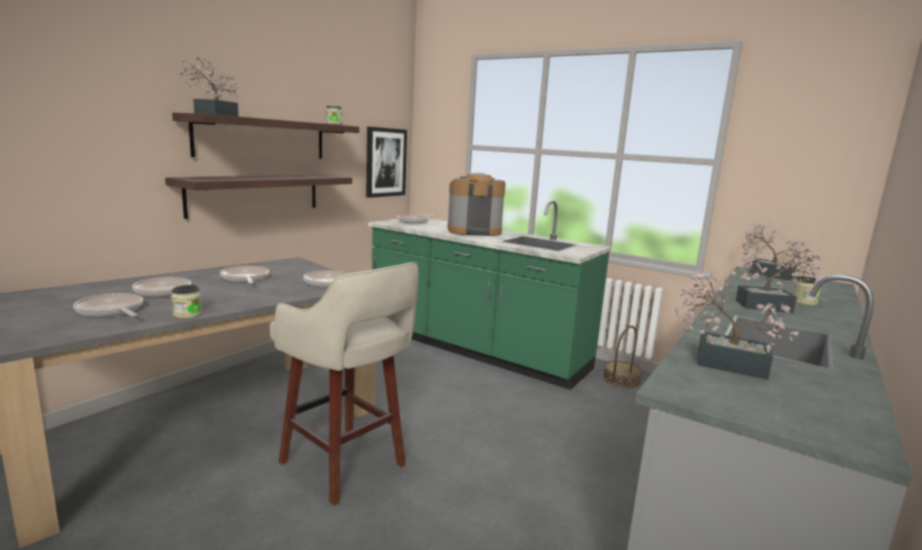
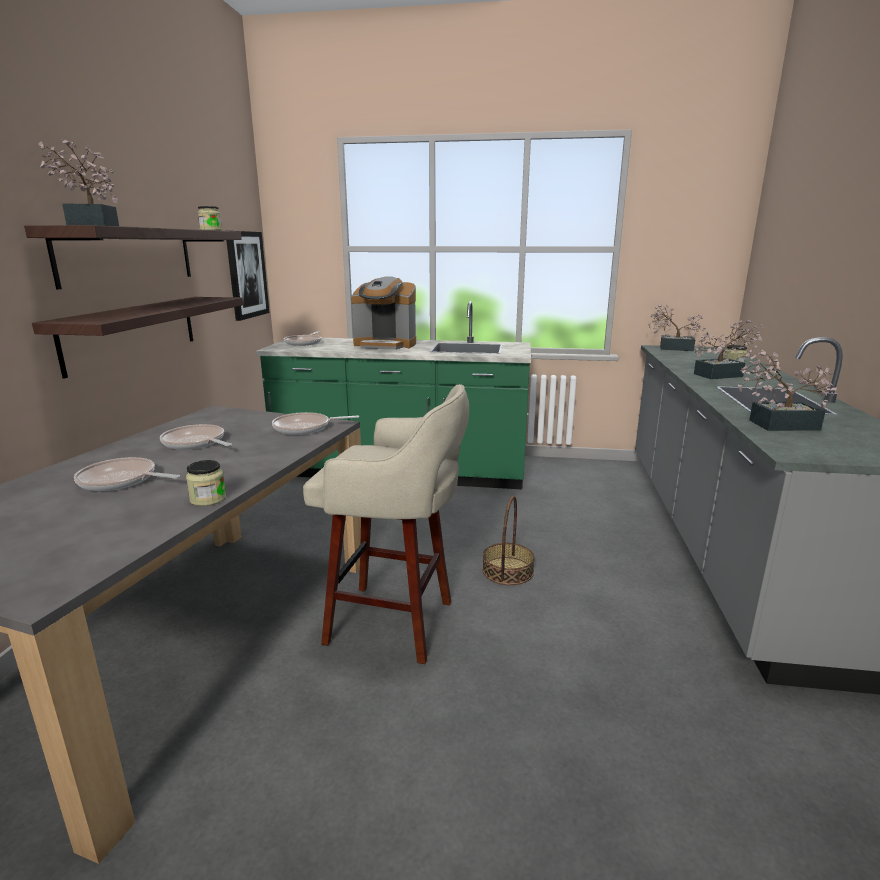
camera: 25 degrees left, 5 degrees up
(111, 311) = (95, 519): frying pan -> none
(473, 231) = (385, 345): coffee machine -> coffee machine turned 135 degrees counterclockwise
(621, 380) = (553, 469): basket -> basket (508, 571)

